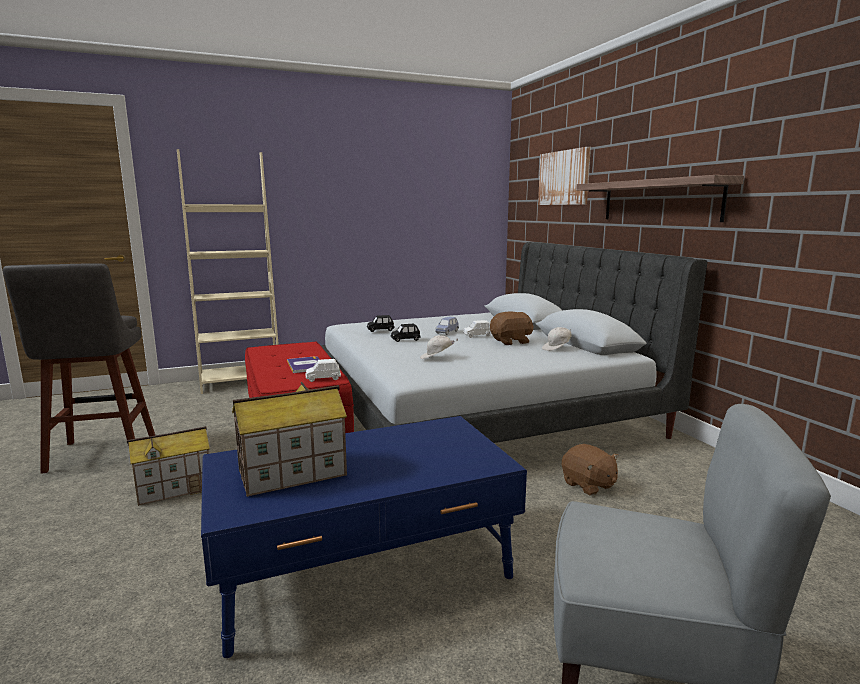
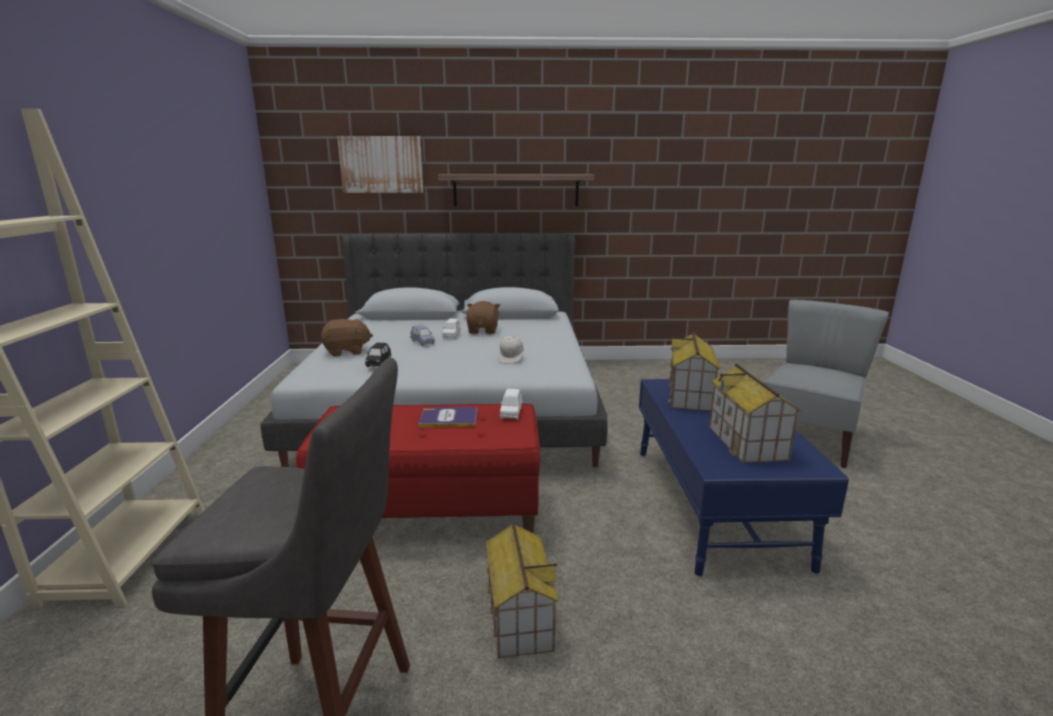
camera: 70 degrees left, 5 degrees up
(405, 339) = (429, 360): black toy car -> none
(419, 441) = (690, 397): none -> toy house
(557, 348) = (521, 323): white cap -> none
(588, 485) = (620, 404): brown plush toy -> brown plush toy (347, 351)

